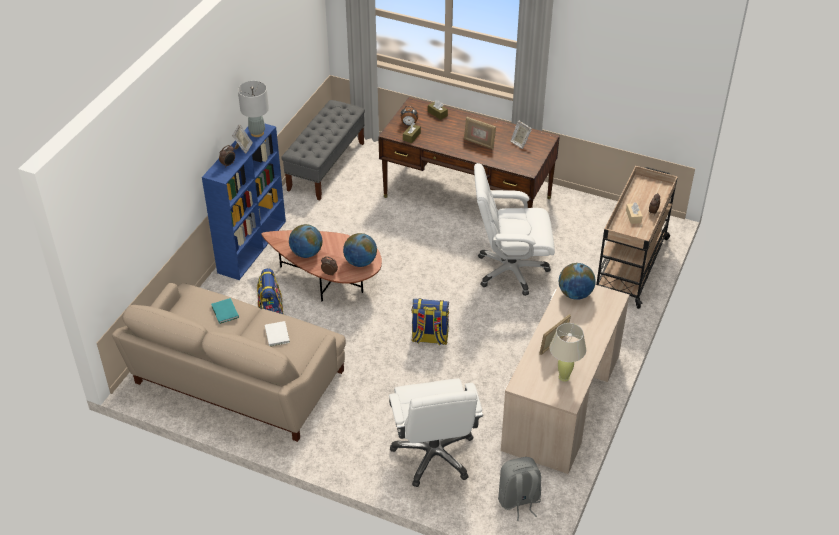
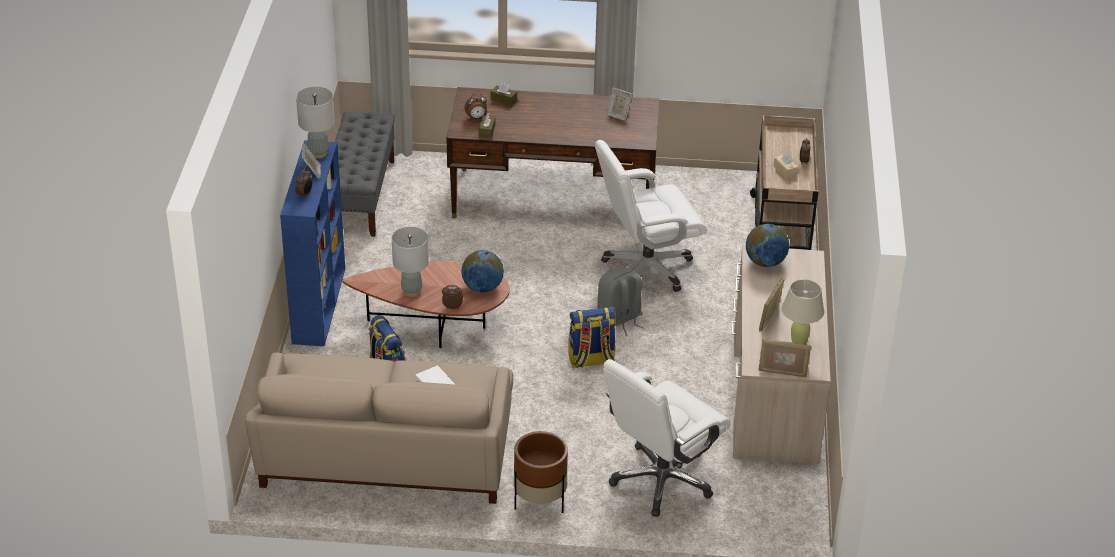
camera: 20 degrees left, 5 degrees down
(225, 312) = (357, 372): turquoise book -> none
(306, 253) = (411, 291): globe -> grey table lamp
(331, 448) = (540, 501): none -> brown planter
(434, 455) = (661, 480): white office chair -> white office chair turned 75 degrees clockwise
(479, 143) = (571, 124): picture frame -> picture frame (782, 372)
(519, 501) = (779, 504): grey backpack -> grey backpack (619, 320)

